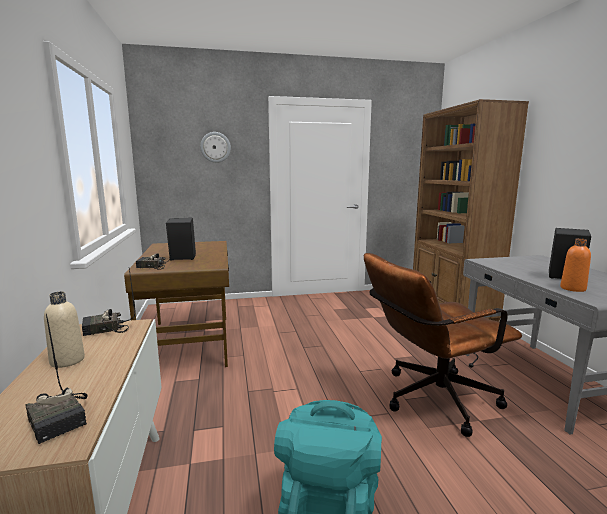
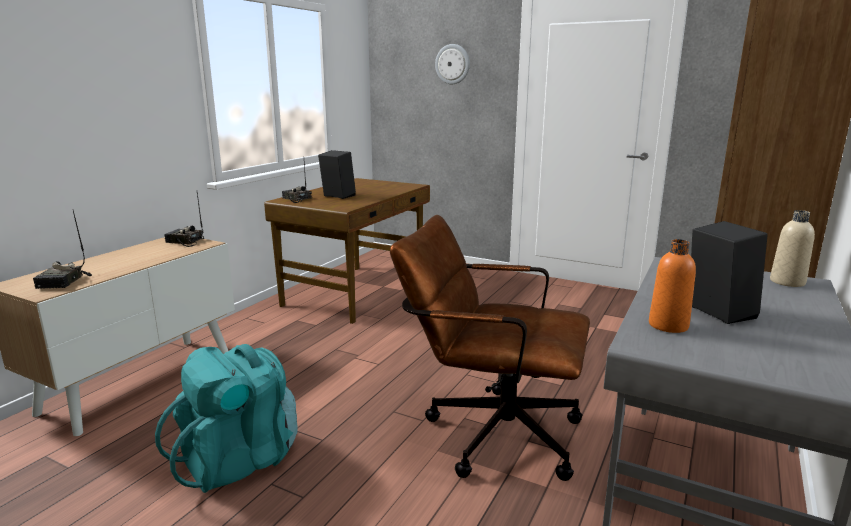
camera: 40 degrees right, 5 degrees up
(67, 360) = (129, 254): beige bottle -> beige bottle (787, 282)

